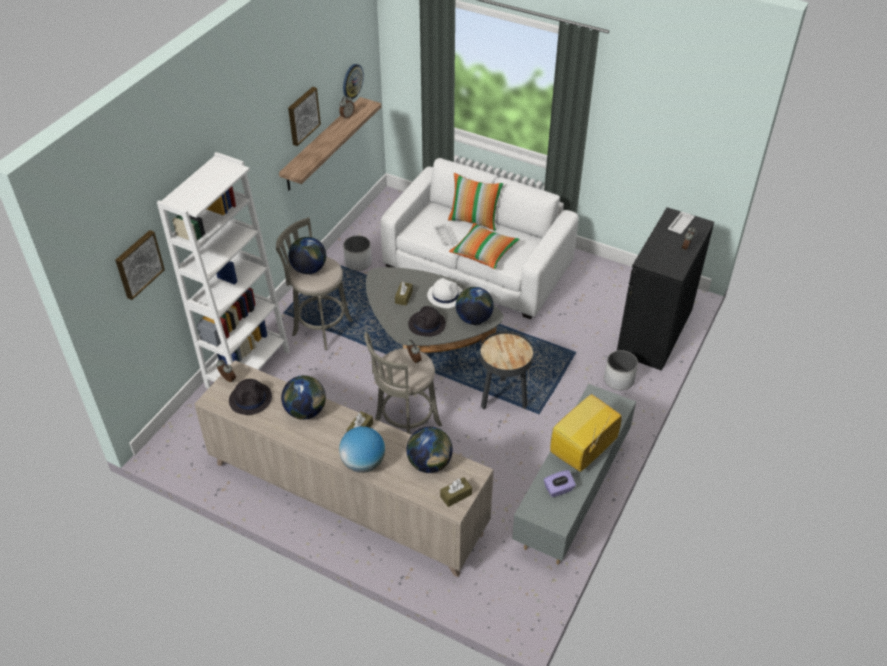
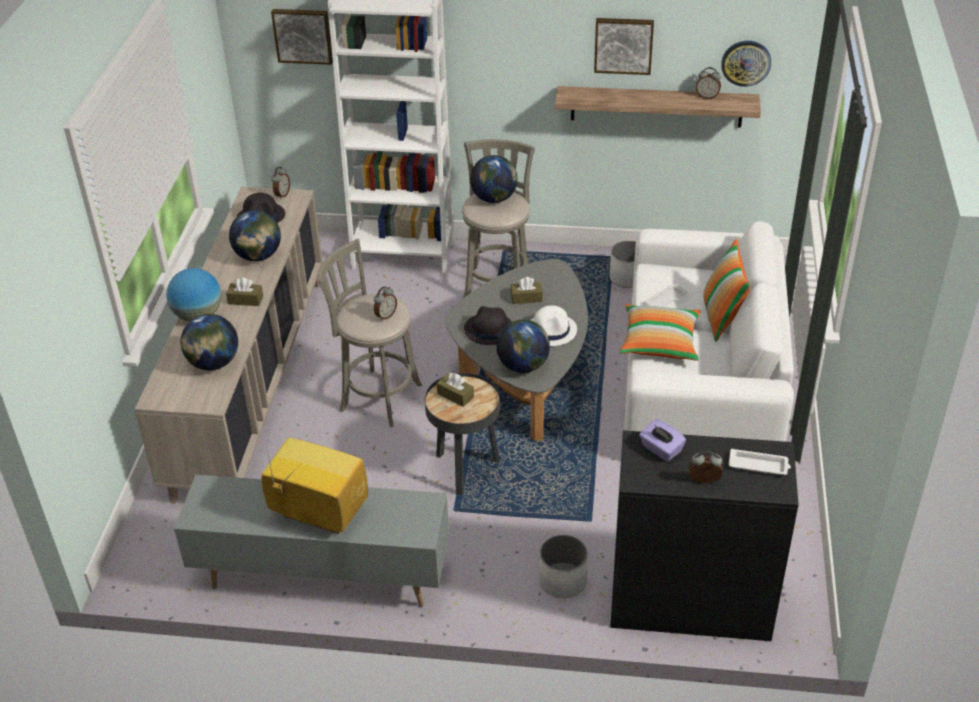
camera: 70 degrees right, 5 degrees down
(456, 495) = (172, 395): brown tissue box -> brown tissue box (455, 395)
(558, 489) = (247, 505): purple tissue box -> purple tissue box (661, 450)

